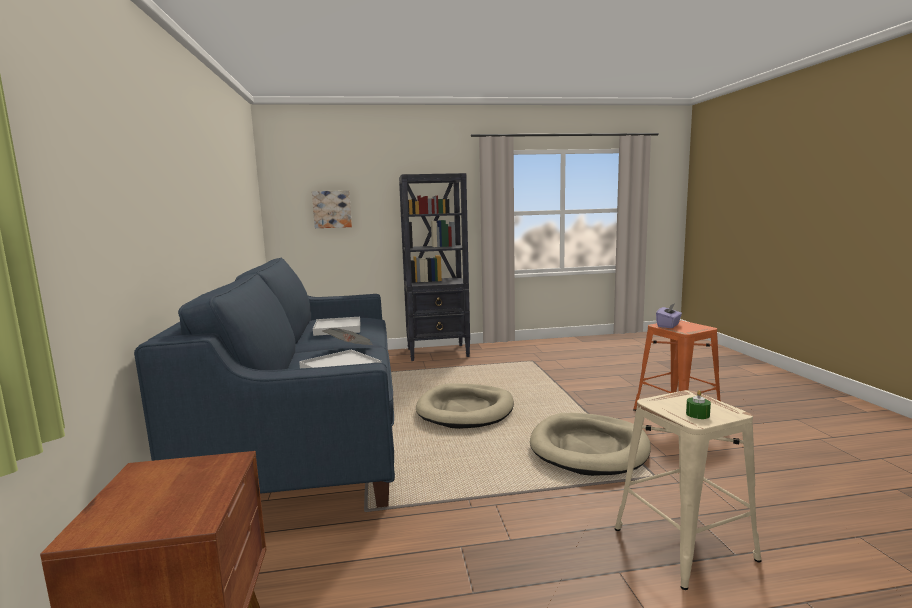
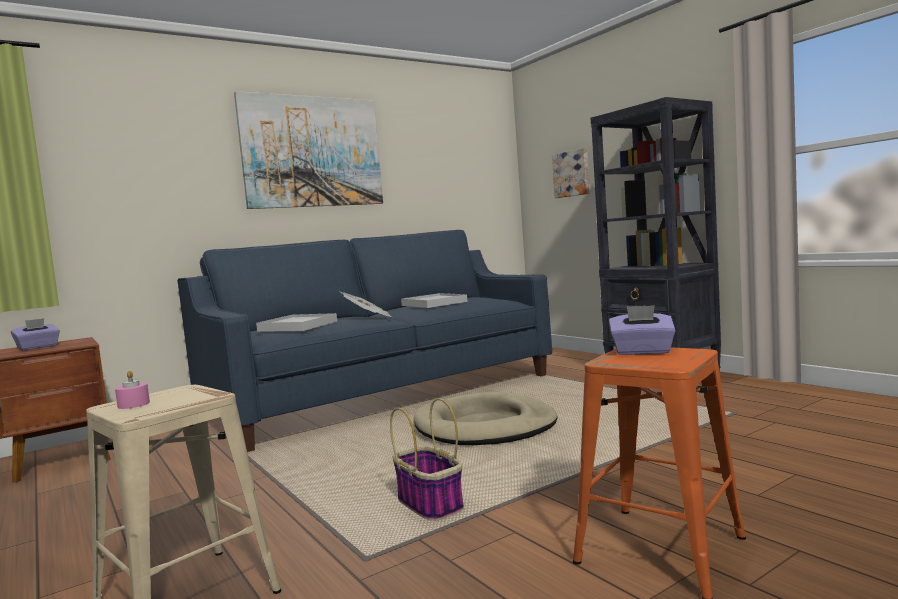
camera: 65 degrees right, 5 degrees down
(158, 498) = (38, 347): none -> purple tissue box
(188, 167) = (312, 152): none -> picture
(589, 448) = (431, 505): beige dog bed -> basket
(697, 414) = (133, 404): green candle -> pink candle

